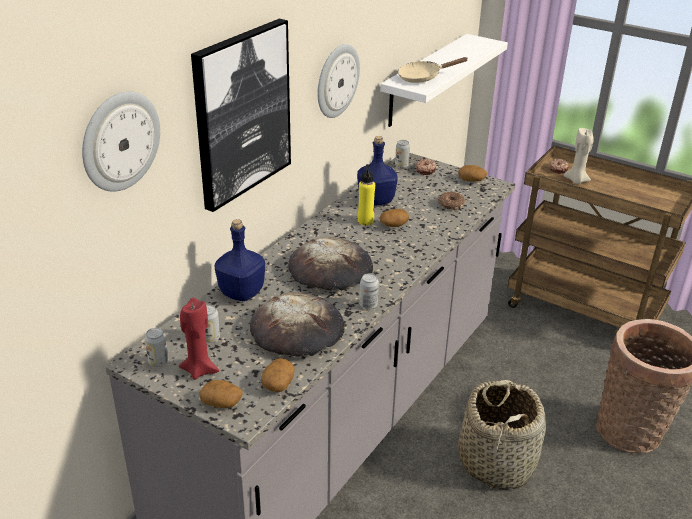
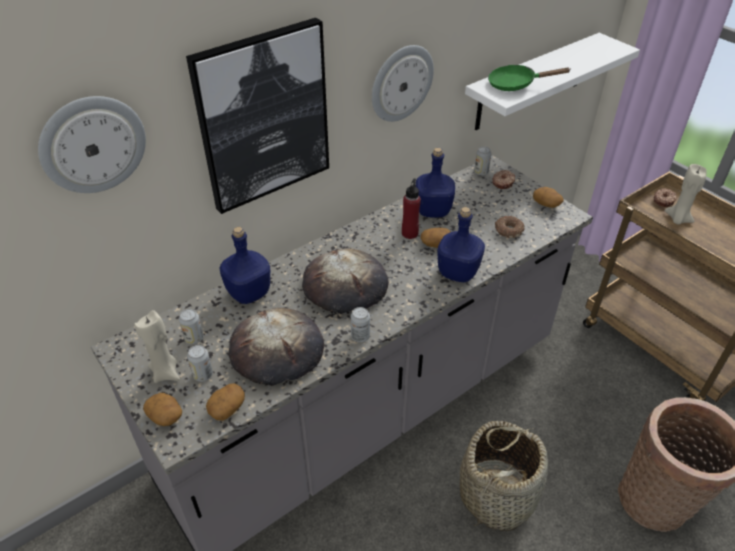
camera: 20 degrees right, 10 degrees up
(158, 362) = (136, 354): can -> can (203, 375)
(199, 370) = (166, 372): red candle -> beige candle
(365, 221) = (410, 233): yellow bottle -> red bottle
(423, 77) = (516, 84): beige frying pan -> green frying pan
(425, 242) = (458, 272): none -> blue bottle

